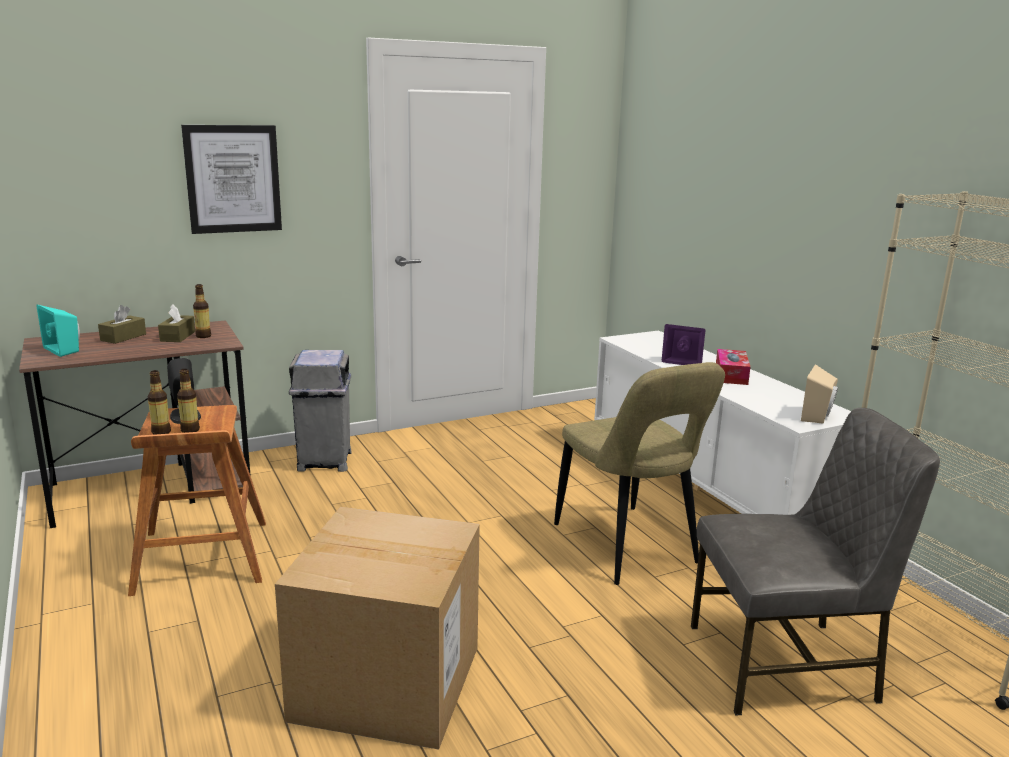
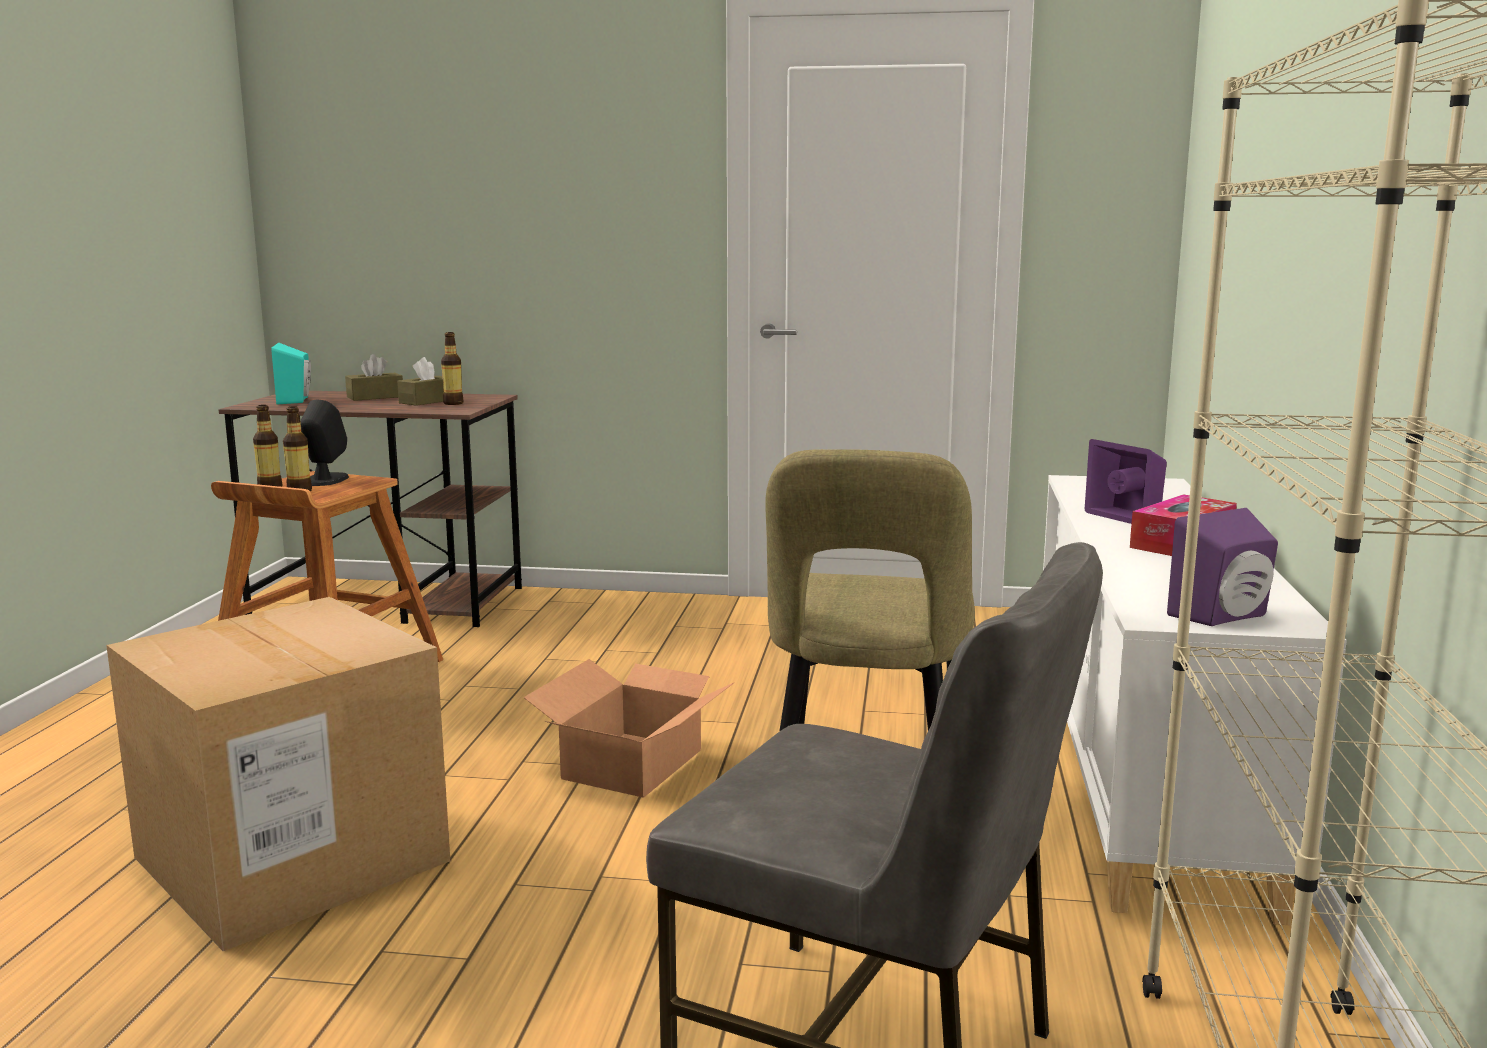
camera: 35 degrees right, 5 degrees down
(233, 179) = (534, 200): picture -> none
(324, 462) = (610, 613): grey trash can -> none
(486, 557) = (634, 764): none -> cardboard box
(818, 417) = (1225, 617): beige speaker -> purple speaker

